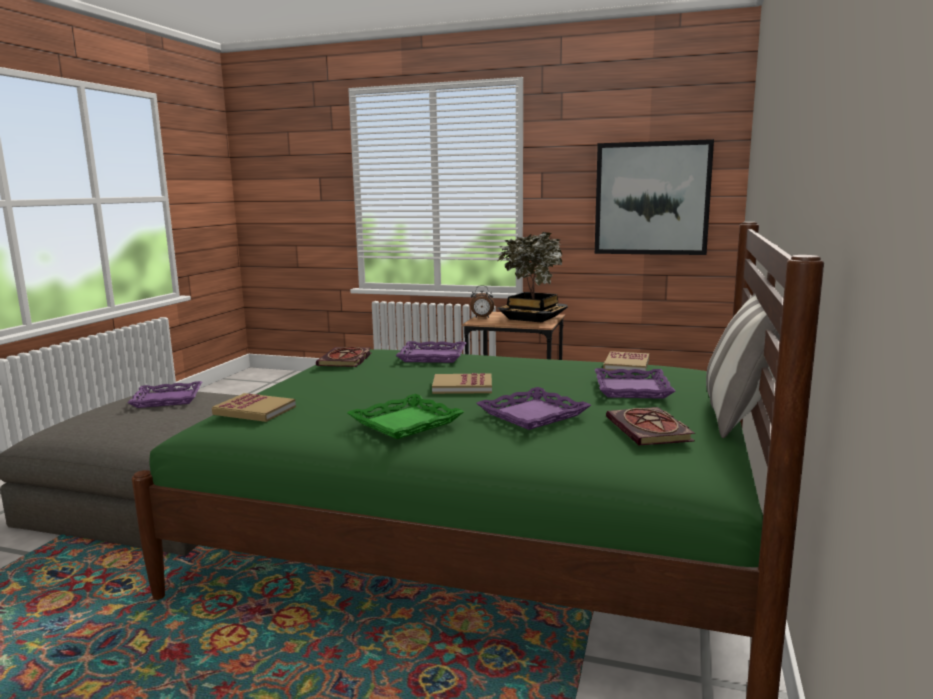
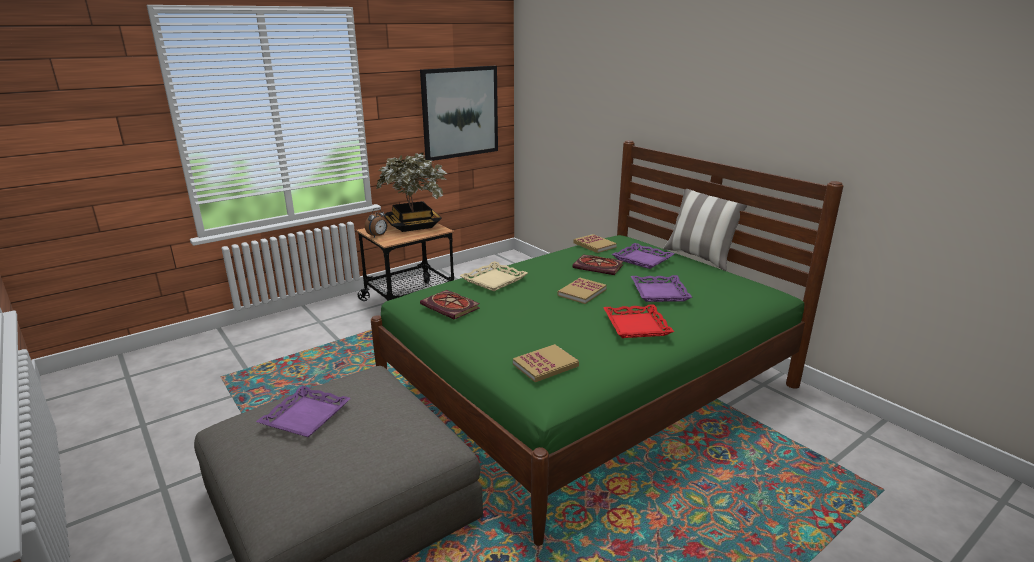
camera: 55 degrees left, 10 degrees up
(405, 422) = (636, 326): green tray -> red tray
(432, 356) = (493, 280): purple tray -> beige tray
(651, 430) = (711, 278): book -> book (599, 267)

